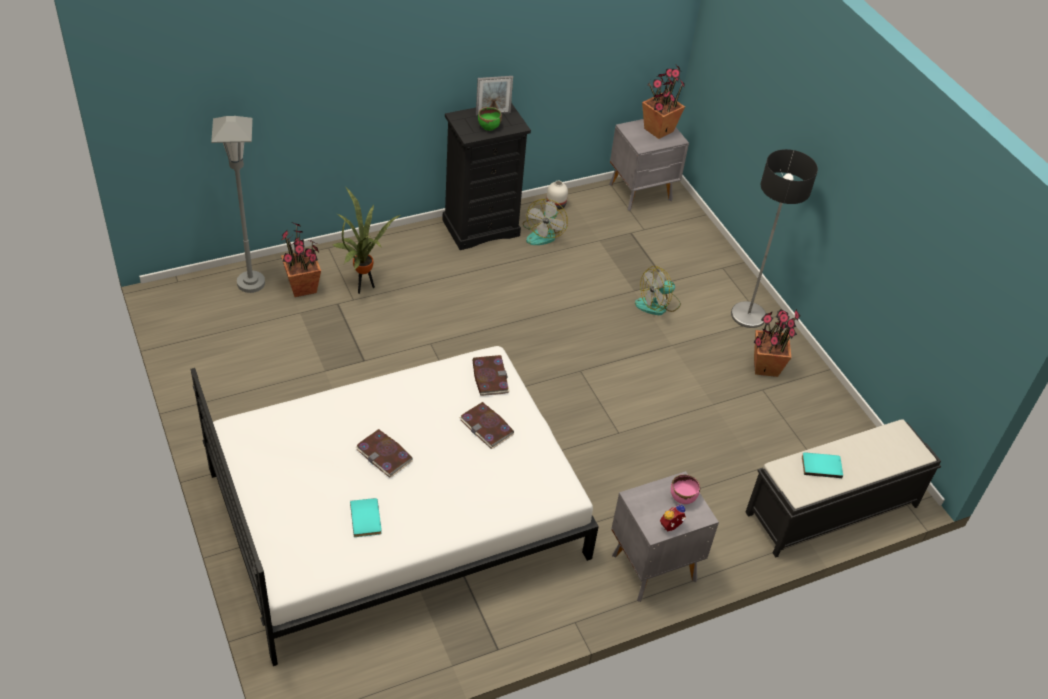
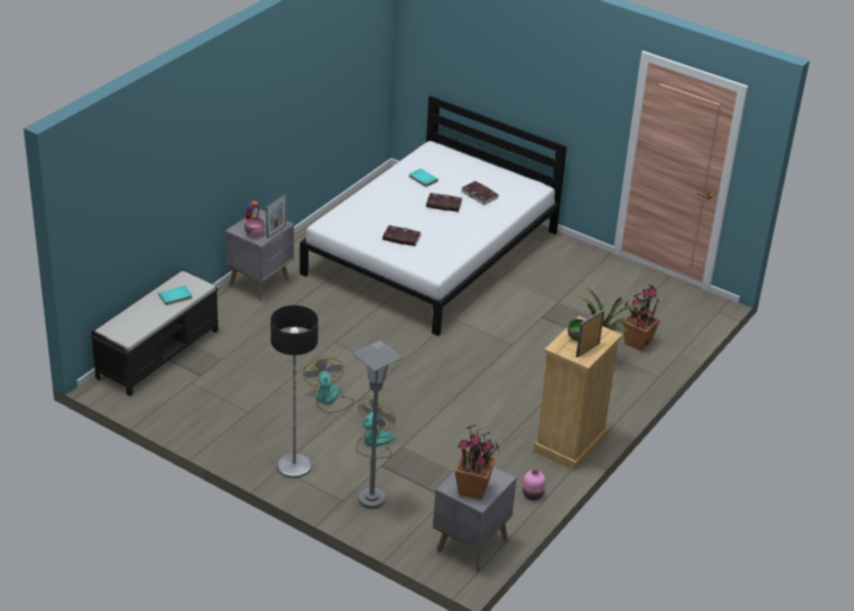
camera: 150 degrees right, 10 degrees down
(251, 283) = (673, 331): grey floor lamp -> grey floor lamp (371, 499)
(481, 228) = (570, 444): black dresser -> beige dresser
(490, 377) = (426, 261): book -> book (479, 194)
(543, 233) = (517, 462): fan -> fan (329, 399)
(556, 205) = (533, 495): white vase -> pink vase
(651, 488) = (276, 231): none -> picture frame
(765, 367) = (256, 430): potted plant -> none

